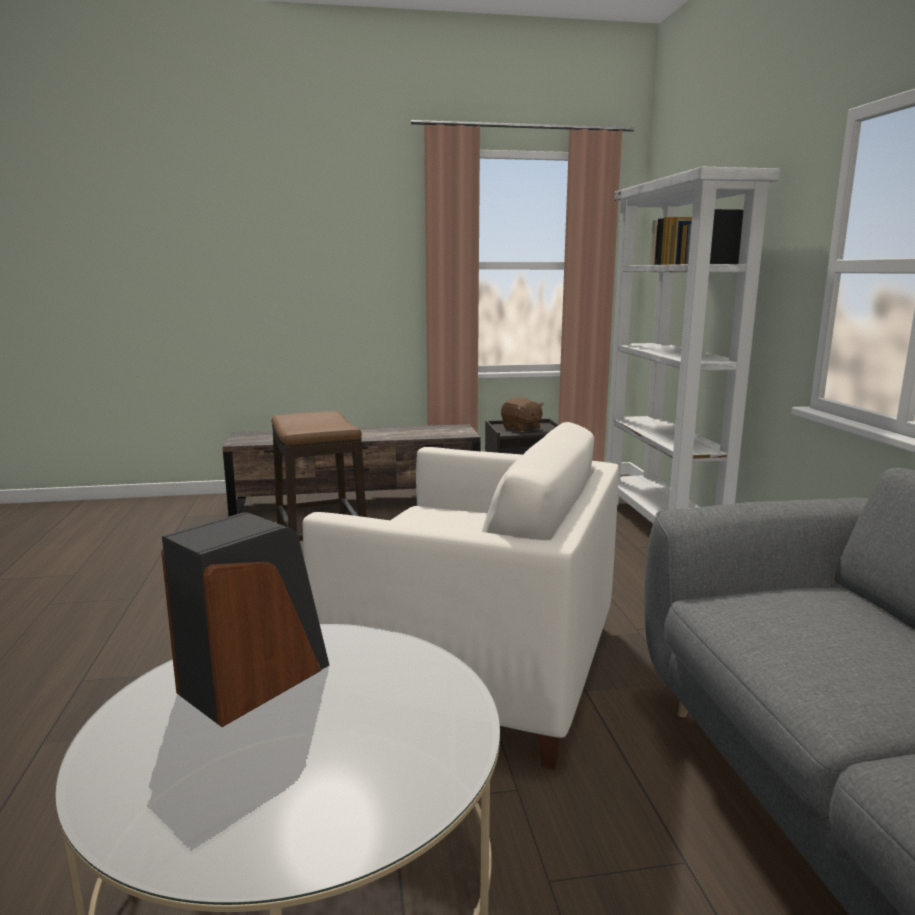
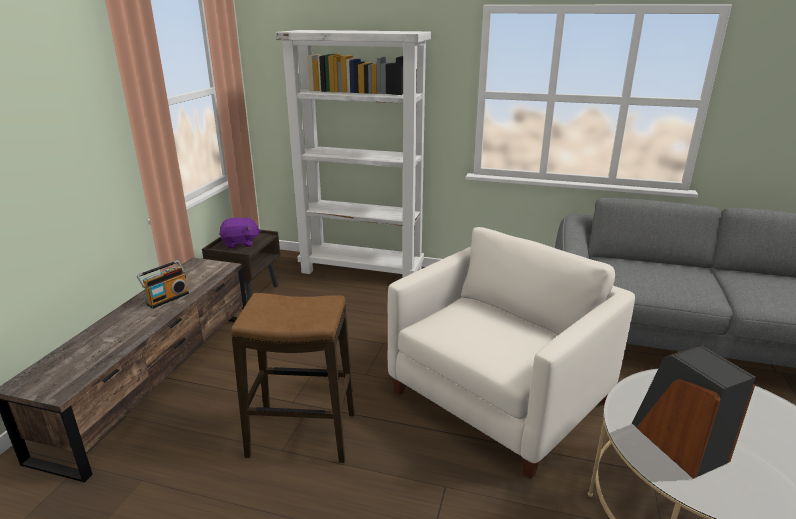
camera: 65 degrees left, 10 degrees up
(387, 433) = (167, 298): none -> radio
(521, 428) = (240, 243): brown plush toy -> purple plush toy

